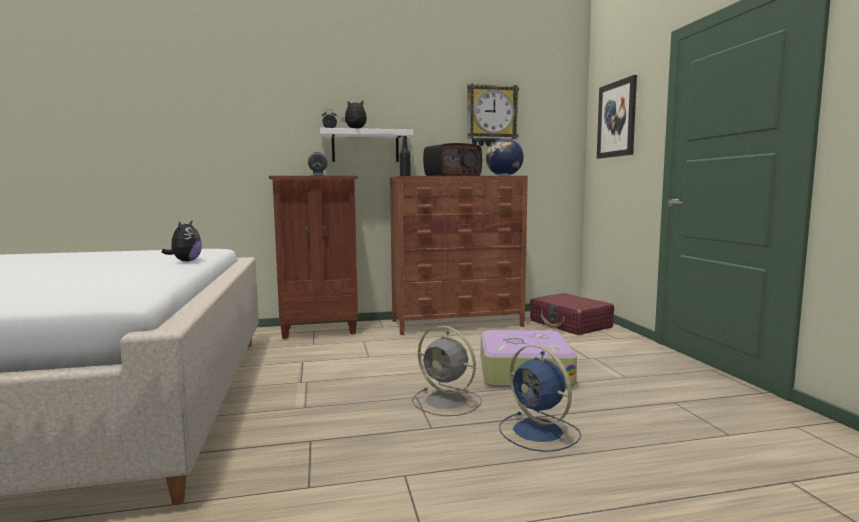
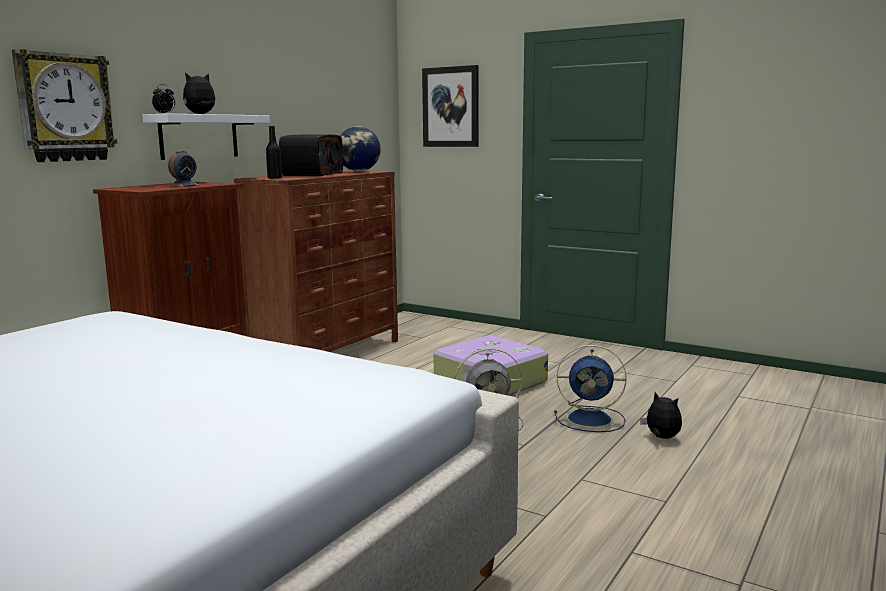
camera: 45 degrees left, 5 degrees up
(185, 261) = (206, 336): plush toy -> plush toy (661, 438)
(491, 116) = (323, 95): wall clock -> wall clock (64, 108)
(570, 324) = (430, 329): red suitcase -> none

